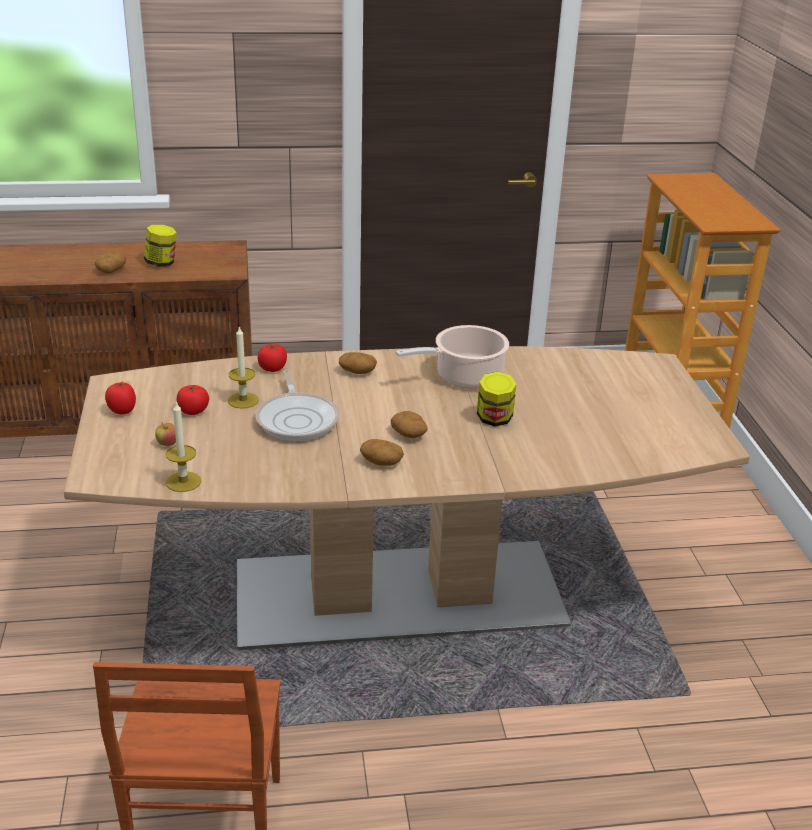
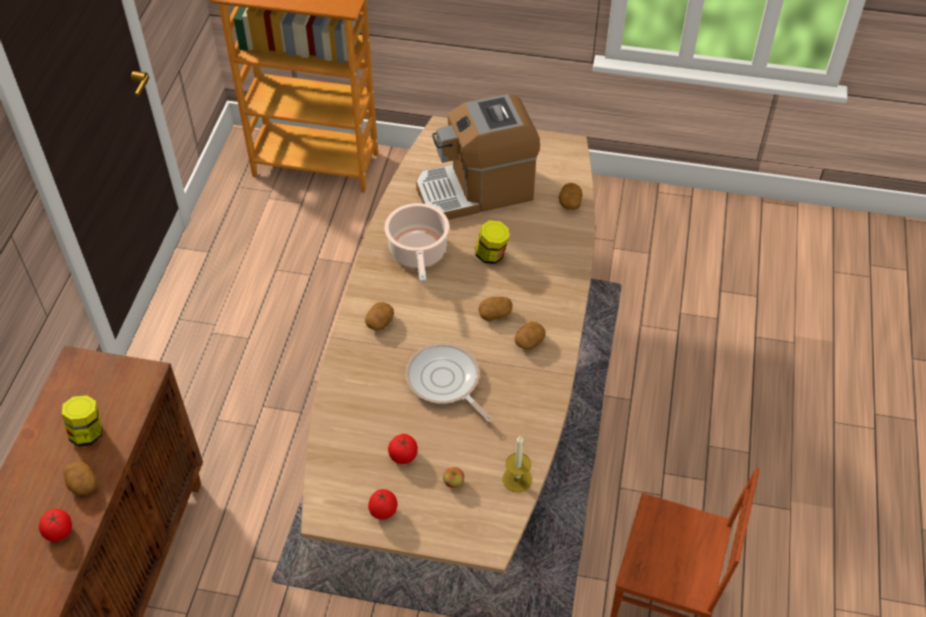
camera: 70 degrees left, 20 degrees up
(243, 400) = (398, 415): candle -> none
(272, 368) = (348, 382): tomato -> tomato (59, 531)
(297, 419) = (445, 382): frying pan -> frying pan turned 135 degrees counterclockwise
(585, 395) = (476, 190): none -> coffee machine
(622, 459) = (569, 202): none -> potato

